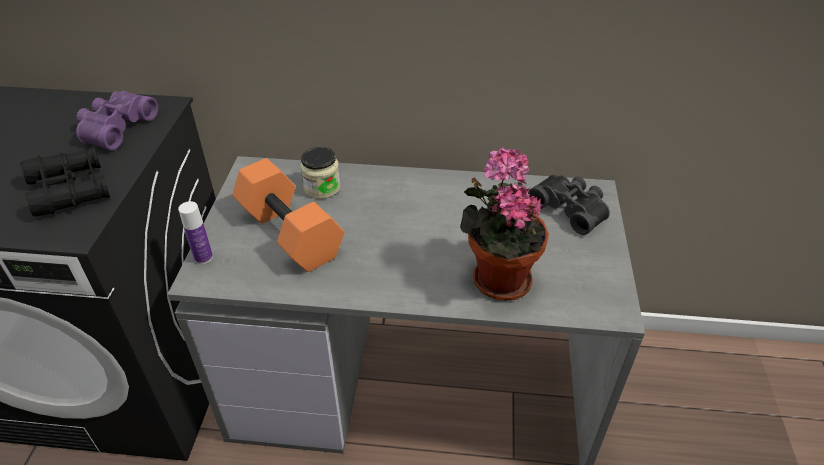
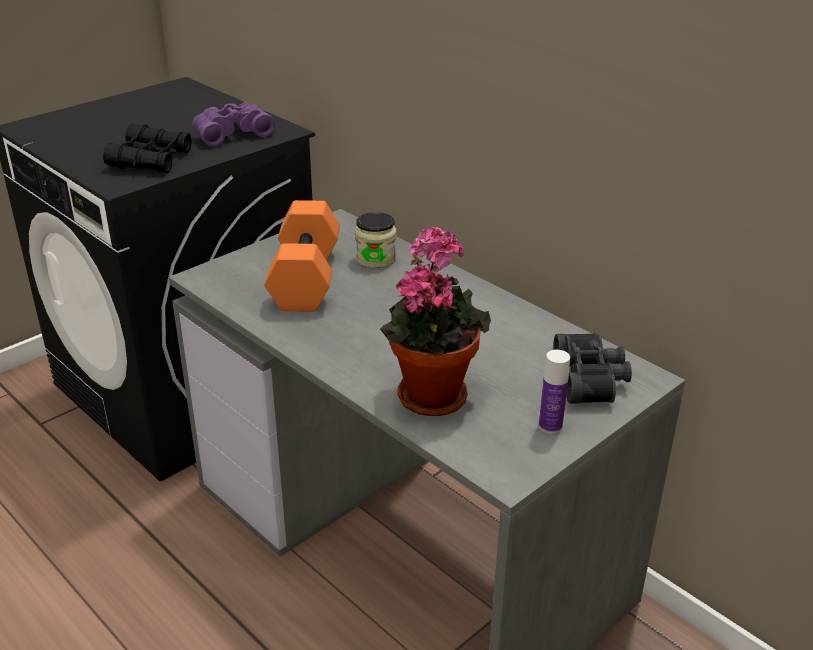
camera: 40 degrees right, 10 degrees down
(203, 257) = (221, 265): bottle -> bottle (550, 426)

